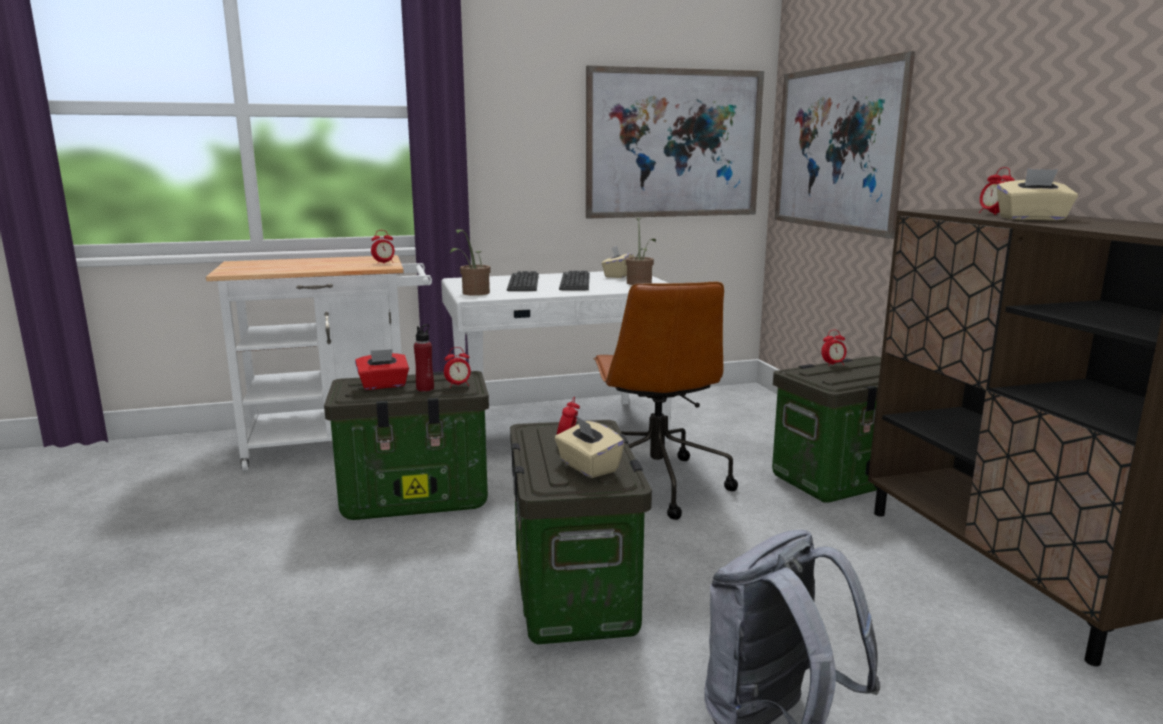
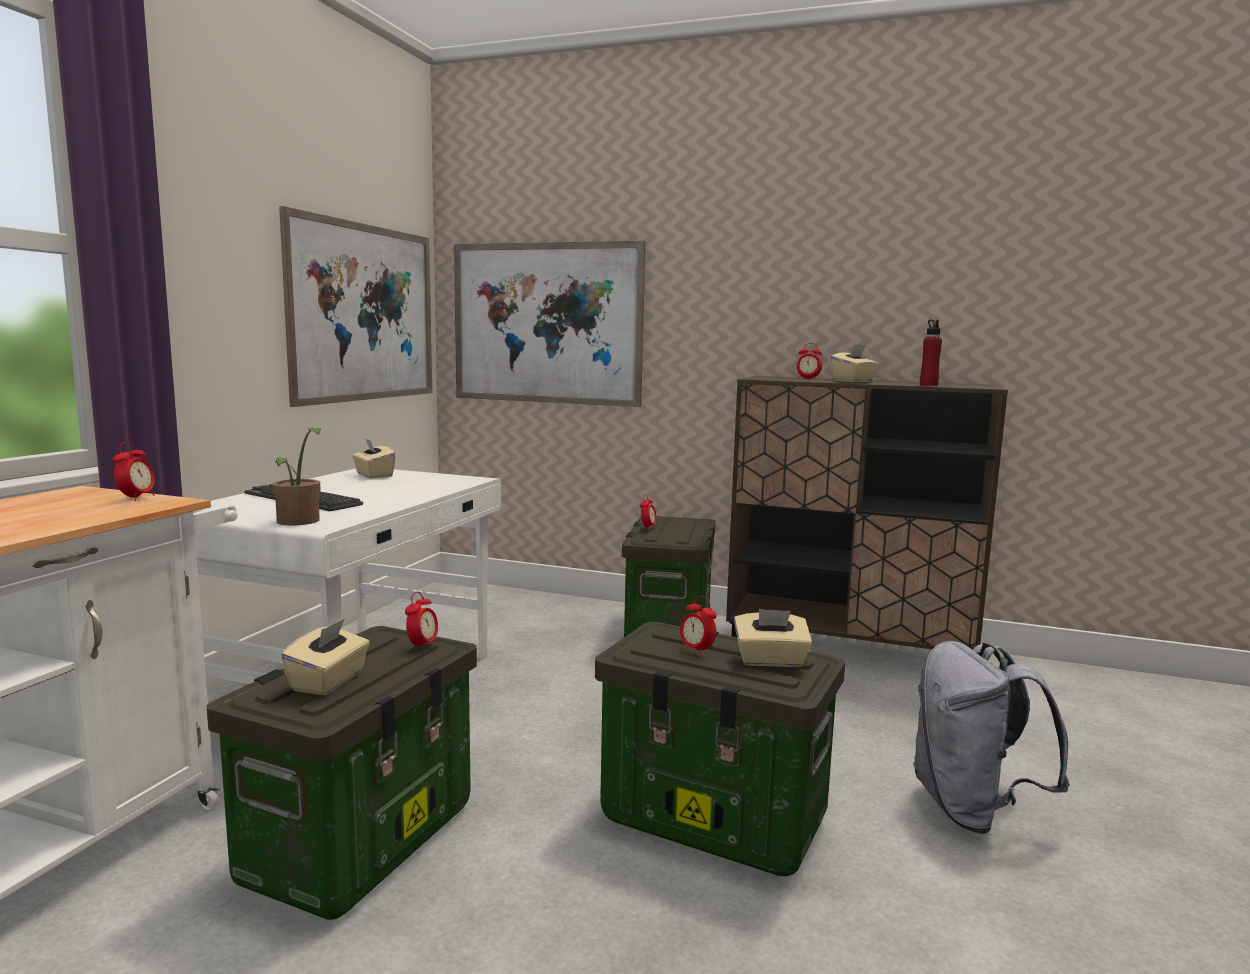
camera: 55 degrees left, 5 degrees down
(383, 385) = (329, 681): red tissue box -> beige tissue box
(425, 388) = (397, 663): red bottle -> red bottle (928, 385)
(575, 282) = (360, 488): keyboard -> none
(640, 282) = (427, 478): potted plant -> none
(655, 484) = (561, 698): brown office chair -> none

